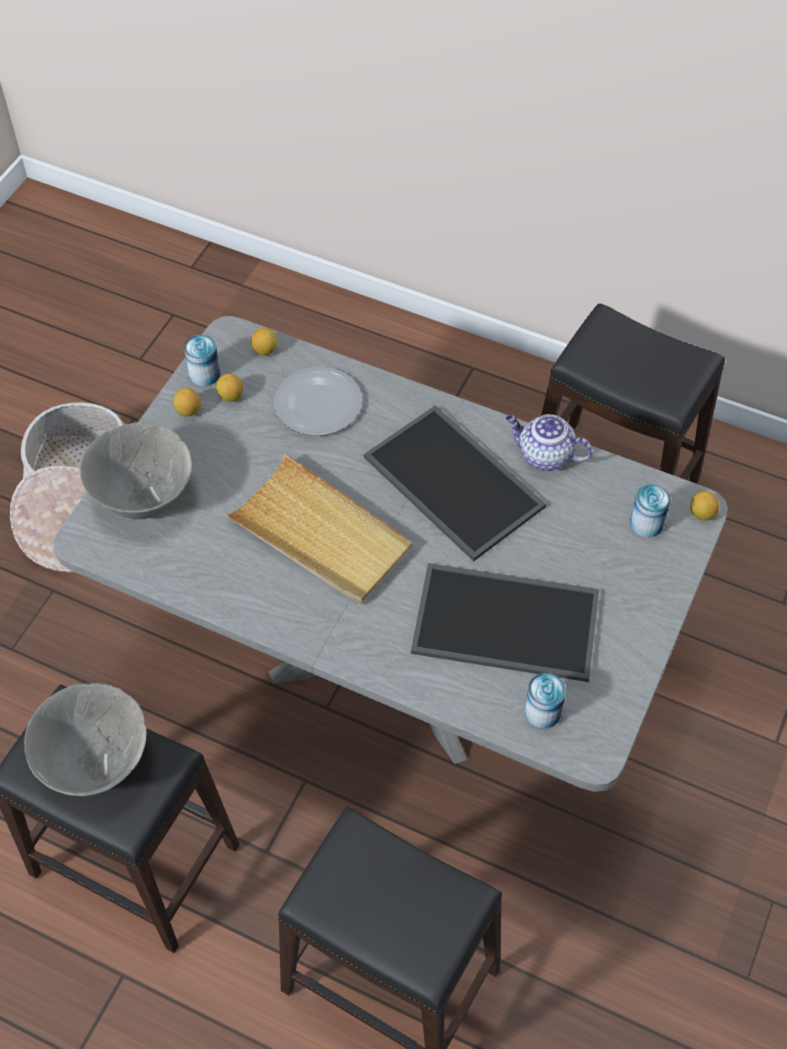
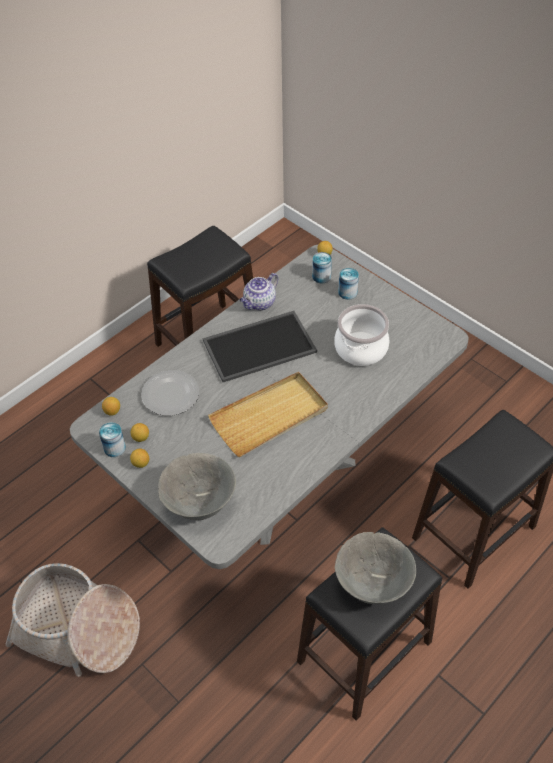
camera: 70 degrees left, 5 degrees down
(508, 620) = (360, 348): tray -> cooking pot
(542, 712) = (420, 350): can -> can (347, 292)

